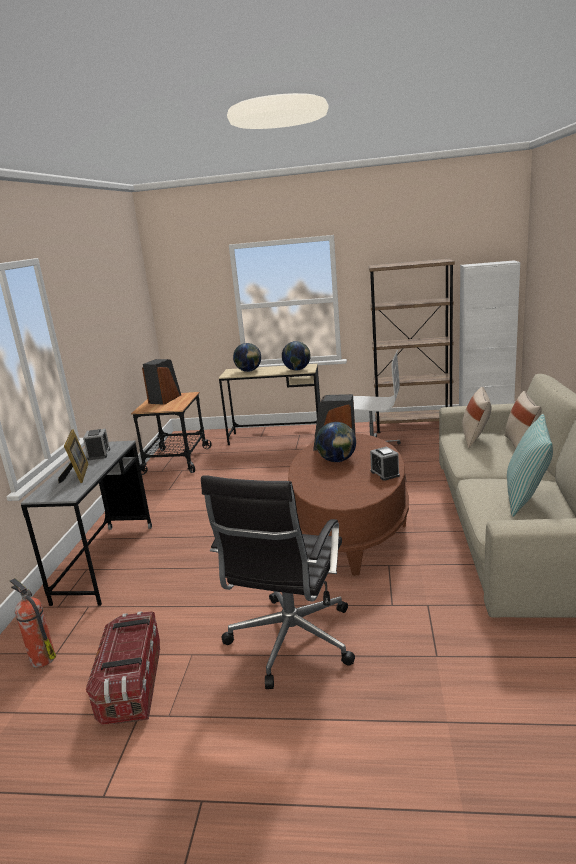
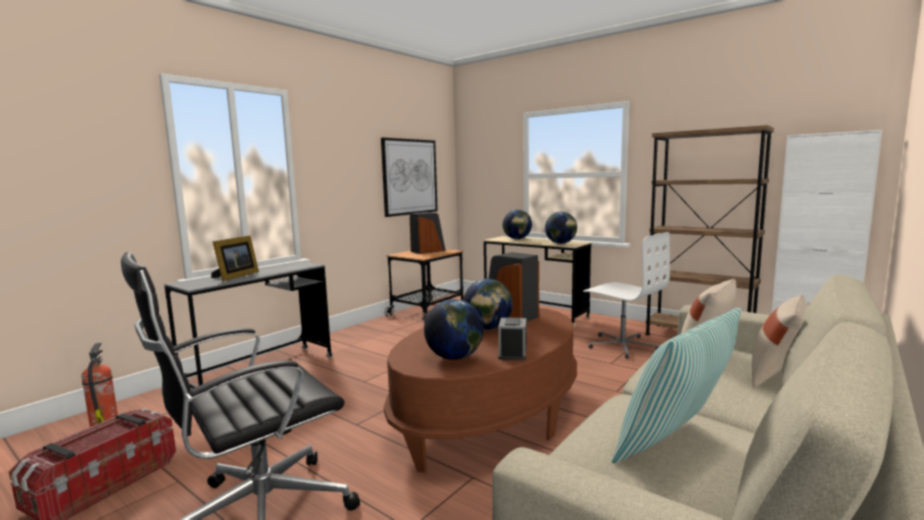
camera: 30 degrees right, 10 degrees down
(99, 454) = (281, 268): alarm clock -> none
(127, 324) = (410, 177): none -> picture
(355, 488) = (454, 358): none -> globe

